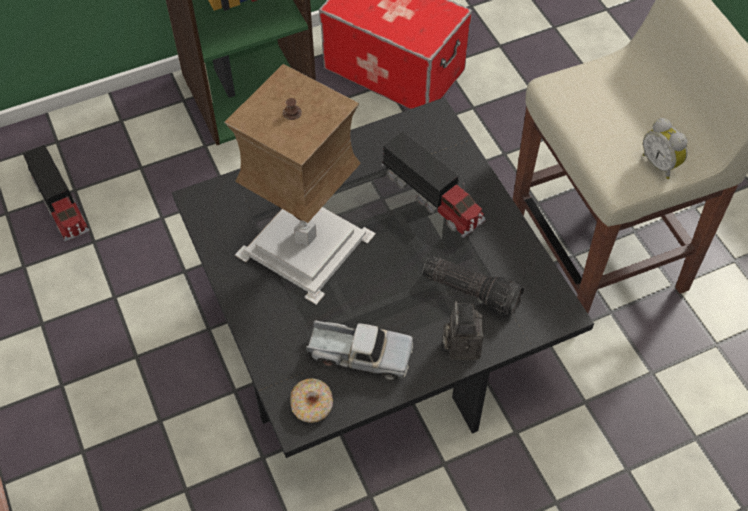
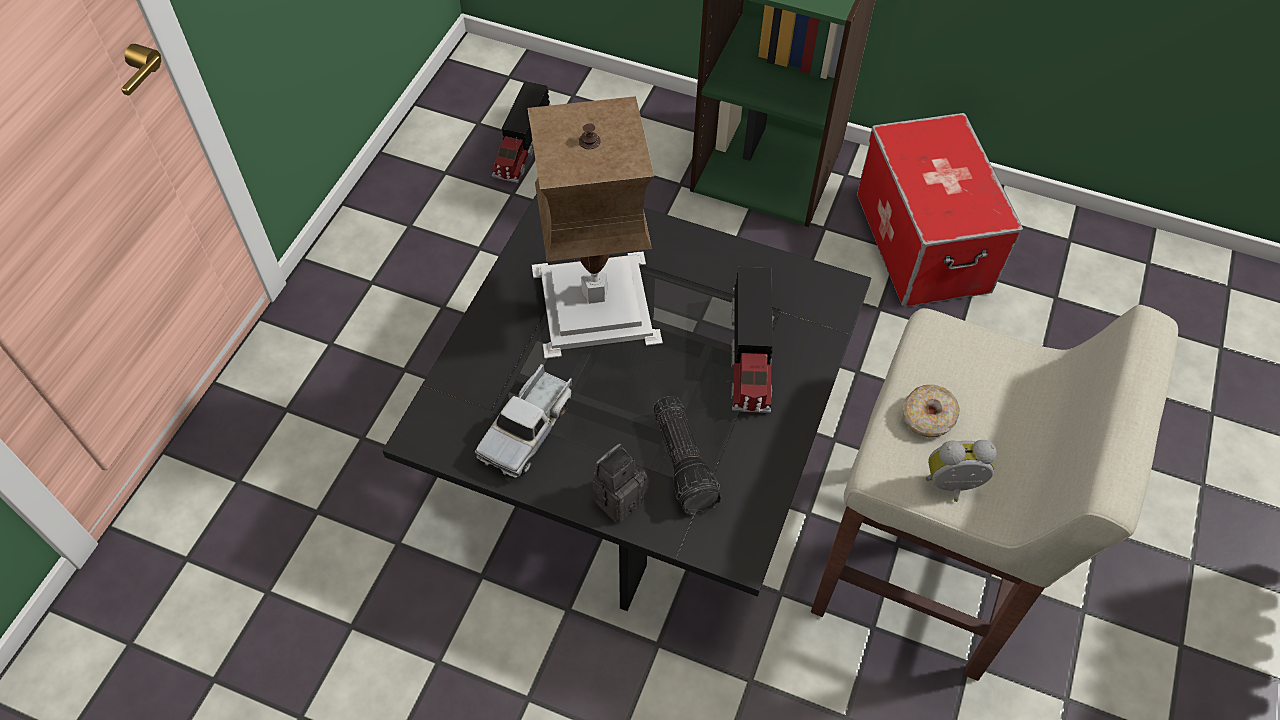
camera: 45 degrees right, 0 degrees up
(312, 405) = (445, 433): donut -> donut (928, 417)
(360, 354) = (528, 428): toy truck -> toy truck turned 60 degrees clockwise
(660, 164) = (952, 487): alarm clock -> alarm clock turned 75 degrees clockwise

